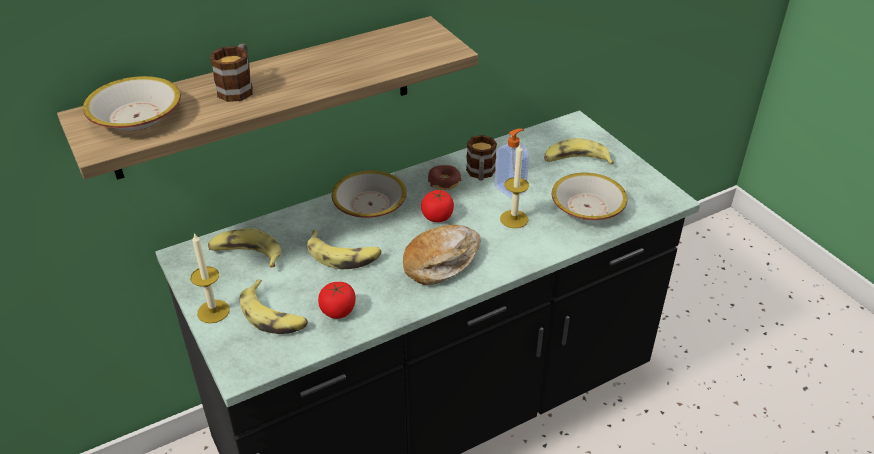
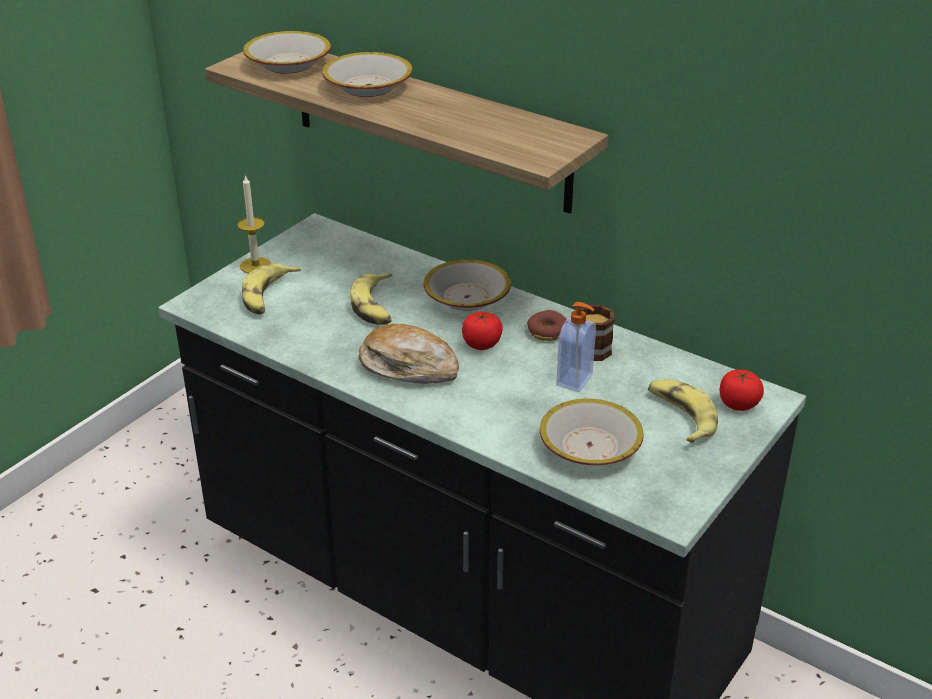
camera: 65 degrees right, 5 degrees down
(238, 87) = (368, 87): mug -> bowl
(246, 254) = (340, 256): banana -> none
(338, 311) = (295, 327): tomato -> tomato (738, 404)
(514, 219) = (520, 396): candle -> none

